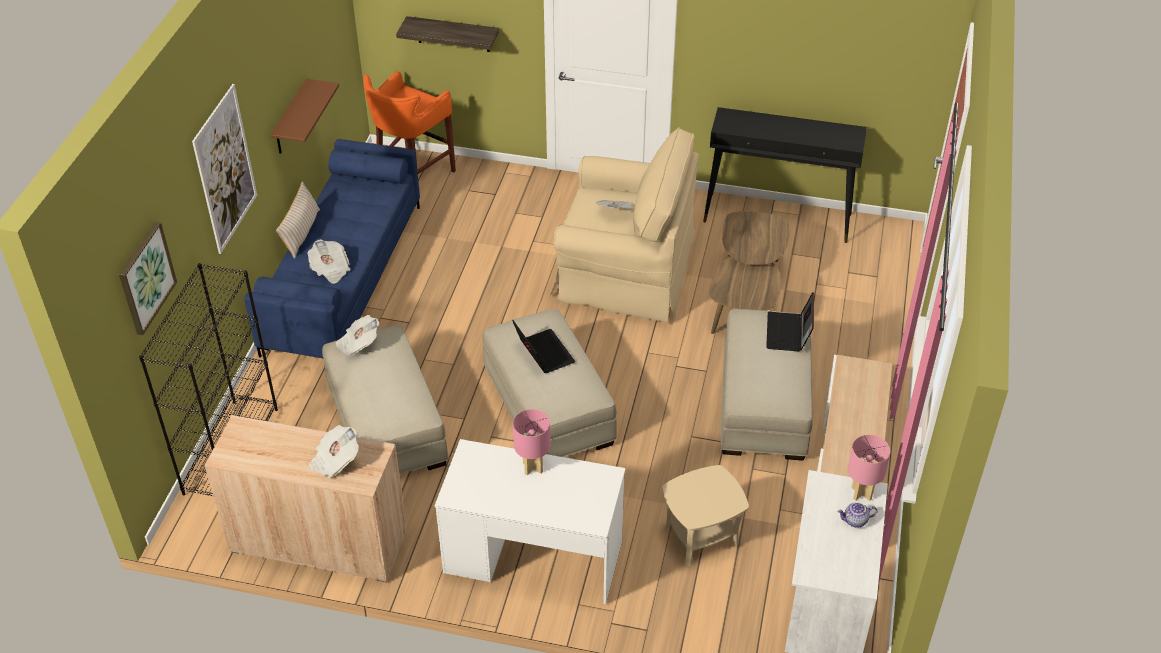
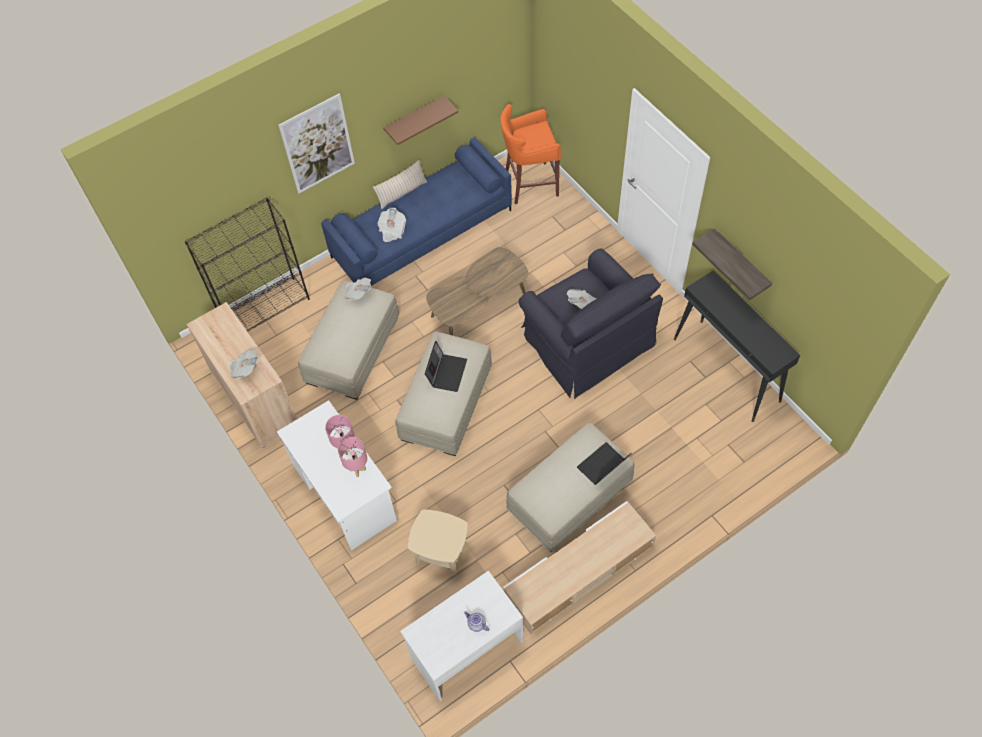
camera: 45 degrees right, 15 degrees up
(146, 277) = (205, 198): picture -> none
(453, 34) = (578, 107): shelf -> shelf (740, 262)
(624, 270) = (585, 340): beige armchair -> black armchair
(746, 296) = (641, 414): brown coffee table -> brown coffee table (479, 307)
(861, 493) = (499, 610): pink table lamp -> pink table lamp (357, 470)

